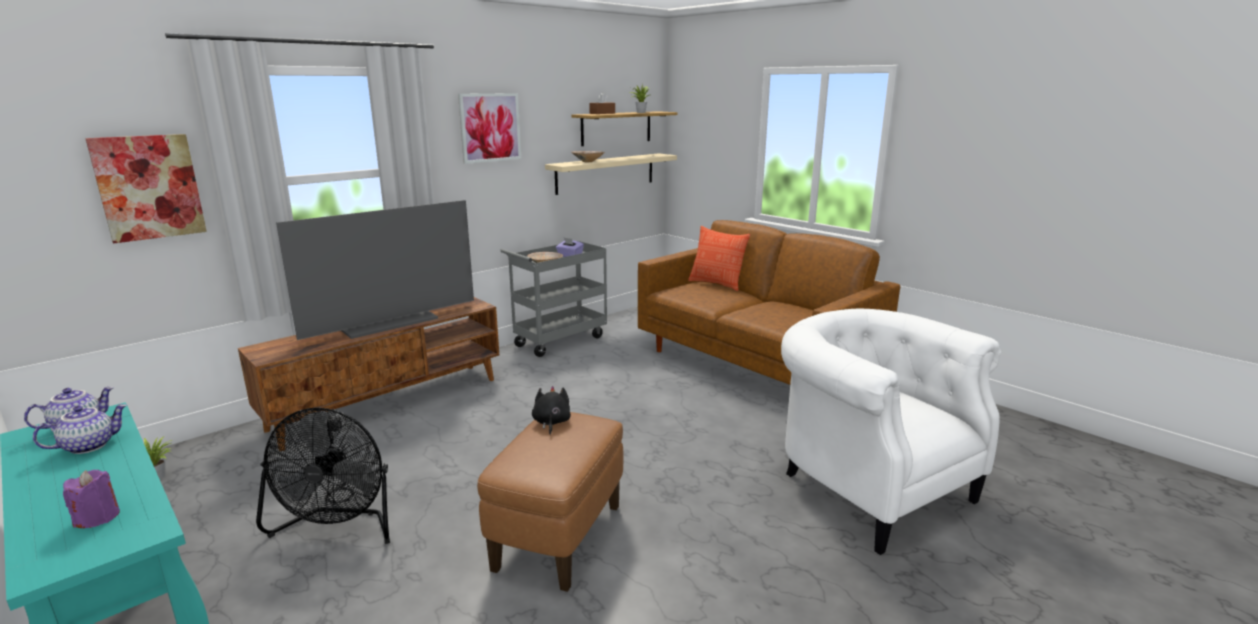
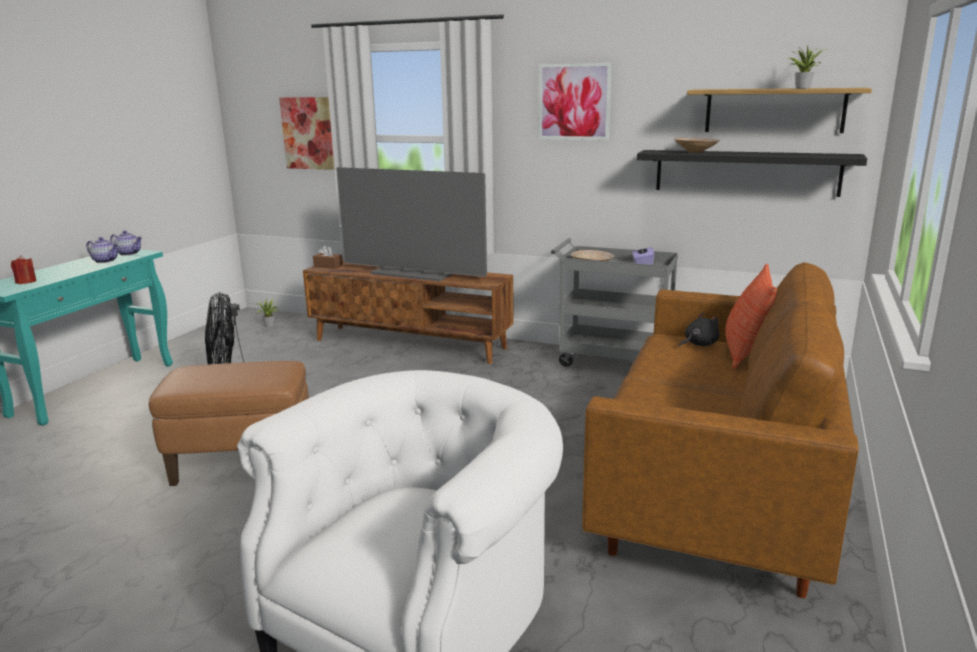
camera: 65 degrees right, 0 degrees up
(97, 517) = (26, 282): purple candle -> red candle
(551, 422) = (267, 365): black plush toy -> black plush toy (699, 344)
(602, 113) = (735, 88): brown tissue box -> brown tissue box (328, 266)
(606, 173) = (746, 172): beige shelf -> black shelf

